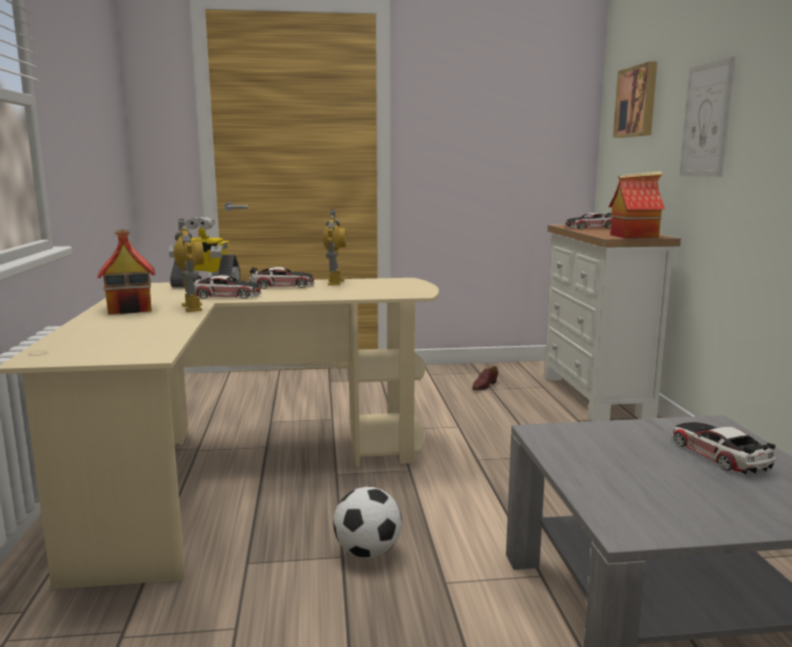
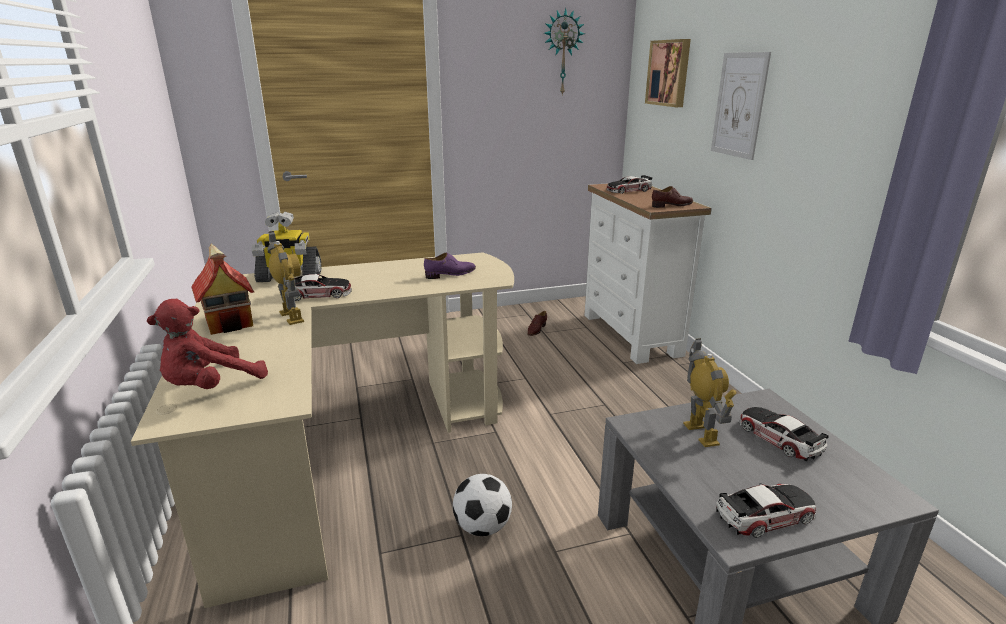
camera: 10 degrees left, 10 degrees up
(87, 342) = (210, 386): none -> red plush toy
(282, 286) = (365, 273): toy car -> toy car (765, 515)
(335, 282) = (413, 265): toy robot -> toy robot (701, 433)
(370, 289) = (450, 274): none -> purple shoe
(523, 89) = (562, 53): none -> wall clock
(634, 236) = (672, 205): toy house -> brown shoe

